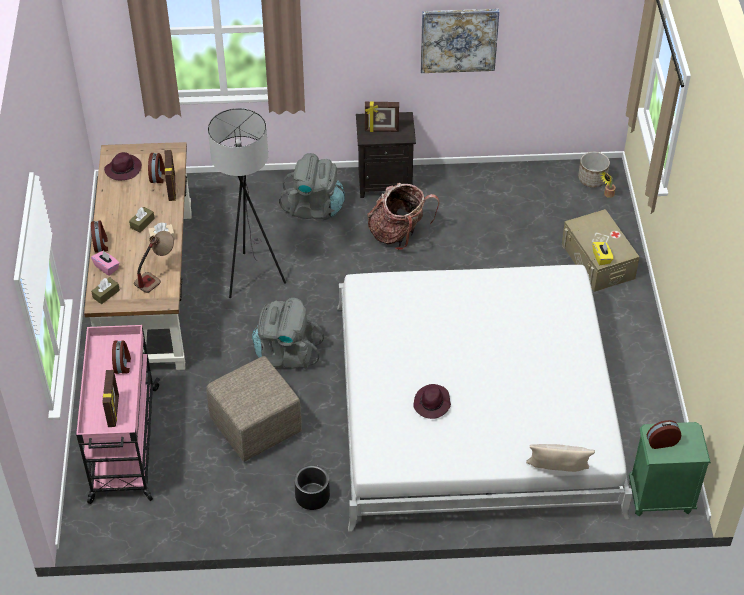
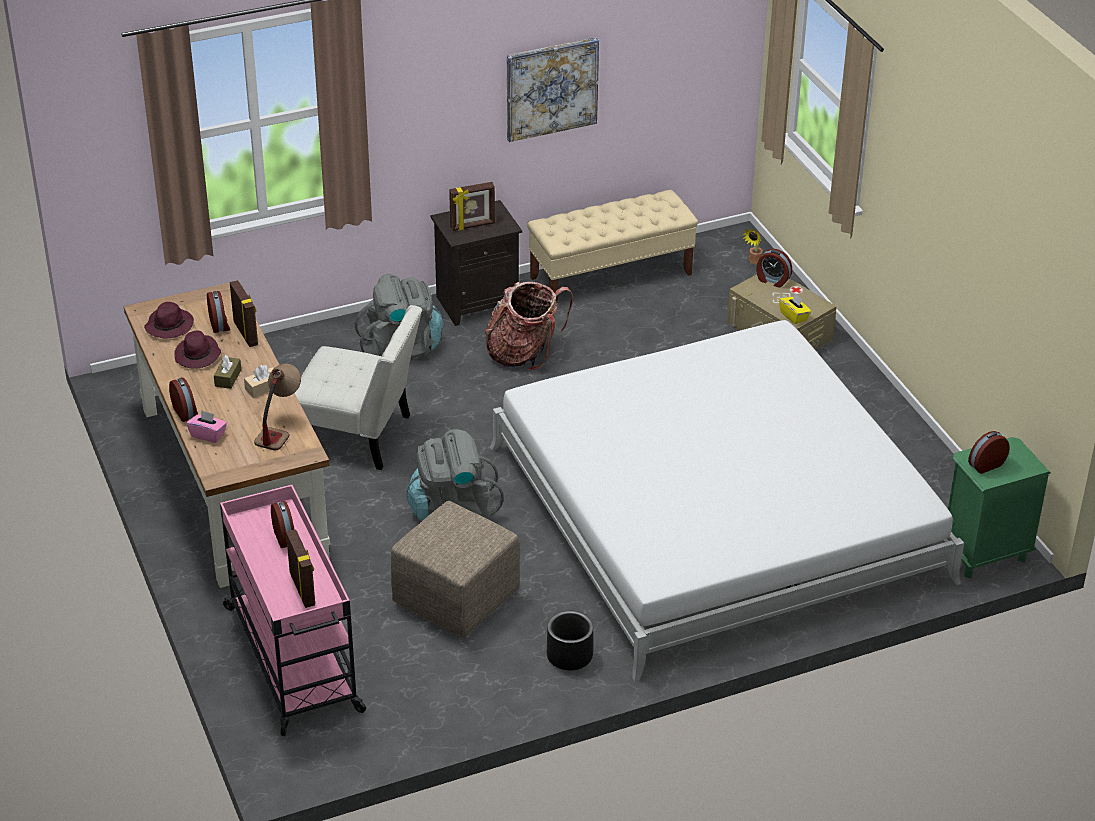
camera: 20 degrees left, 10 degrees down
(106, 294) = (223, 463): brown tissue box -> none
(251, 274) = (359, 436): grey floor lamp -> white chair
(432, 404) = (689, 498): purple hat -> purple hat (198, 355)
(494, 182) = (611, 276): none -> beige bench
(557, 473) = (875, 534): beige pillow -> none
(592, 179) = (727, 249): planter -> none
(601, 222) = (772, 280): none -> alarm clock

